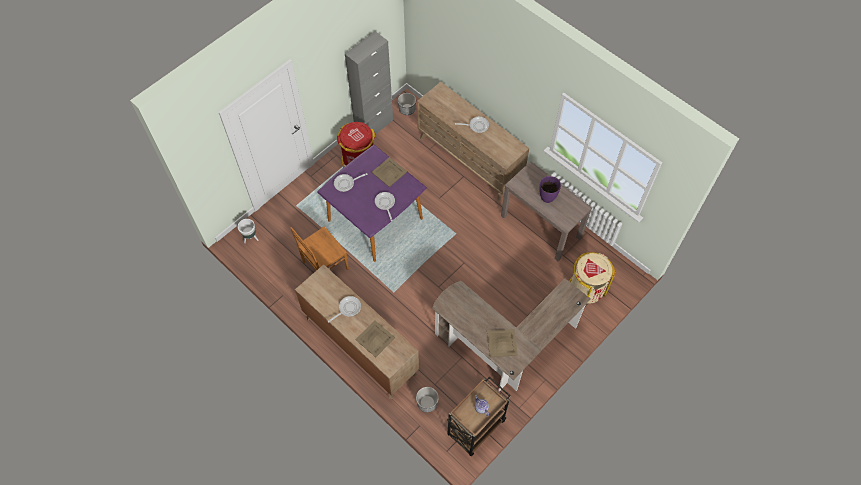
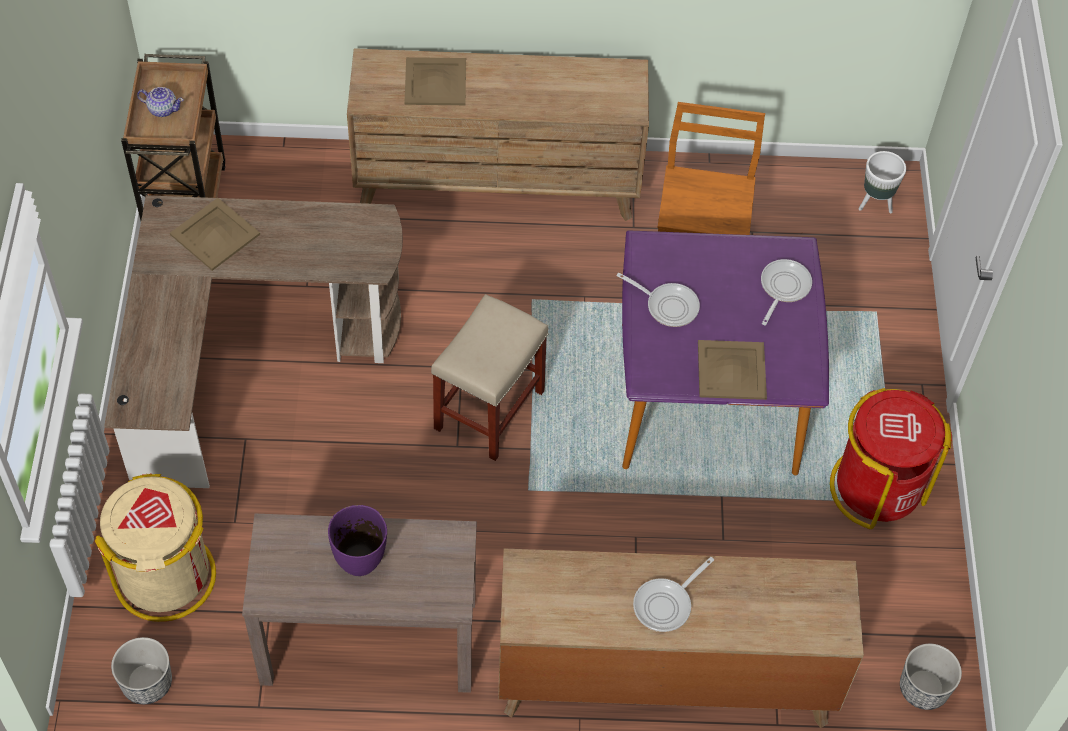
camera: 135 degrees right, 5 degrees down
(348, 308) = (528, 92): frying pan -> none
(374, 126) = (939, 588): grey cabinet -> none
(427, 403) = (300, 182): planter -> planter (146, 683)
(444, 266) = (489, 411): none -> beige stool

